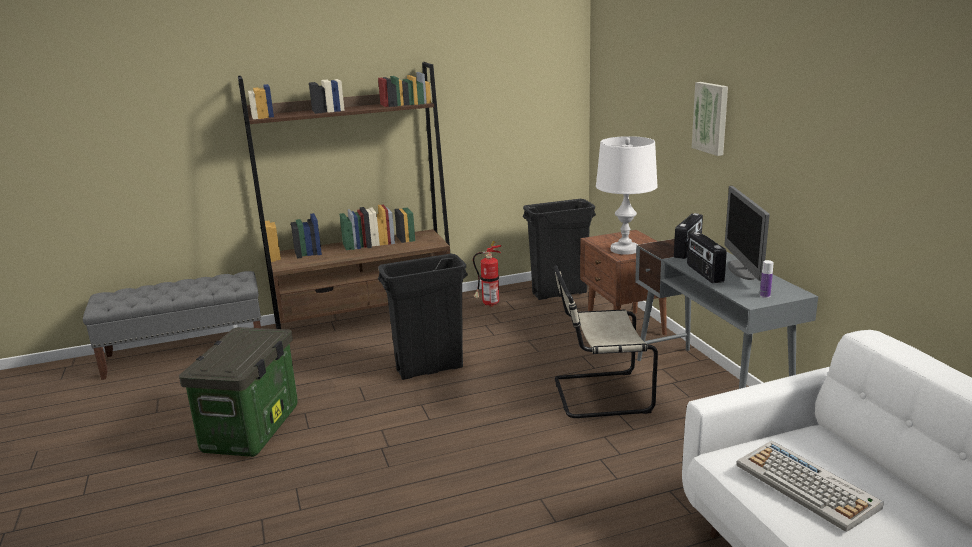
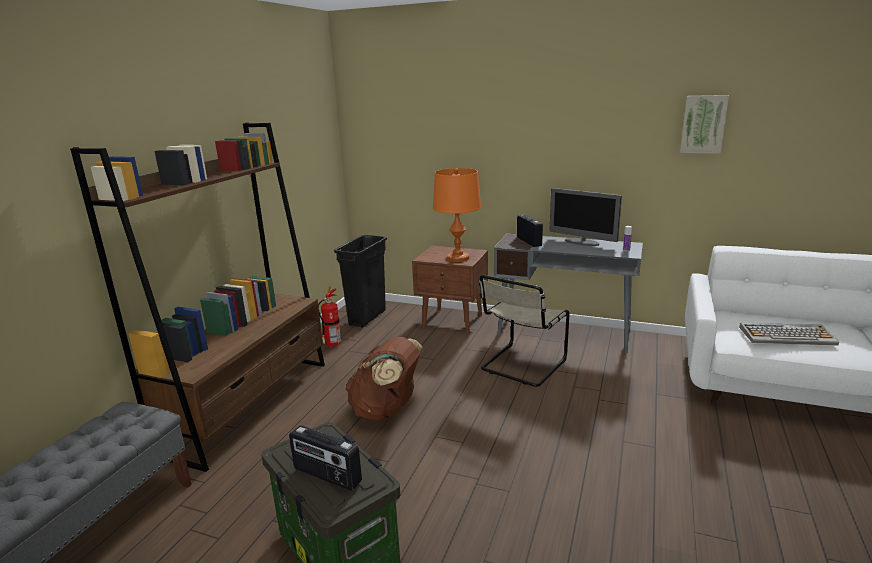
camera: 50 degrees left, 0 degrees up
(429, 369) = (386, 410): black trash can -> brown backpack
(624, 249) = (458, 258): white table lamp -> orange table lamp
(704, 273) = (571, 249): radio -> radio (326, 475)
(711, 118) = (515, 144): picture -> picture (703, 124)

